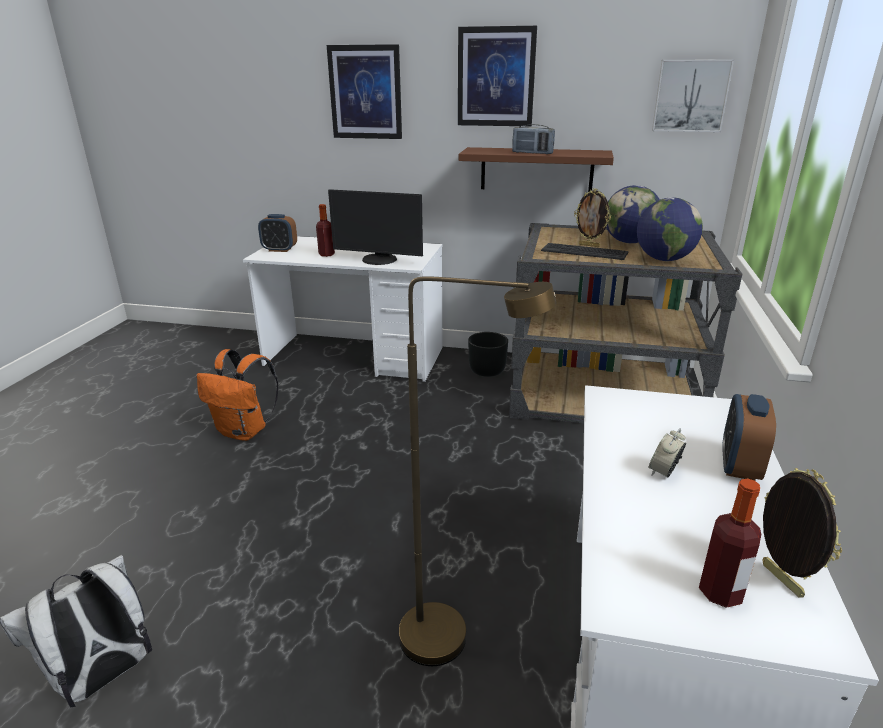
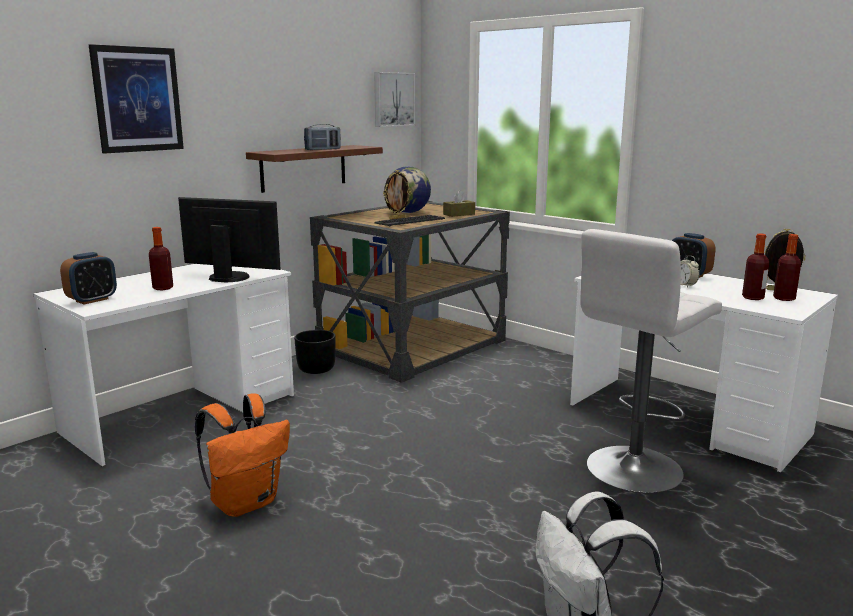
camera: 60 degrees left, 10 degrees down
(378, 260) = (230, 277): monitor -> monitor turned 120 degrees counterclockwise
(452, 638) = (632, 469): brown floor lamp -> white stool
(496, 77) = (264, 84): picture -> none
(664, 259) = (459, 214): globe -> brown tissue box
(675, 552) = (753, 298): none -> bottle

